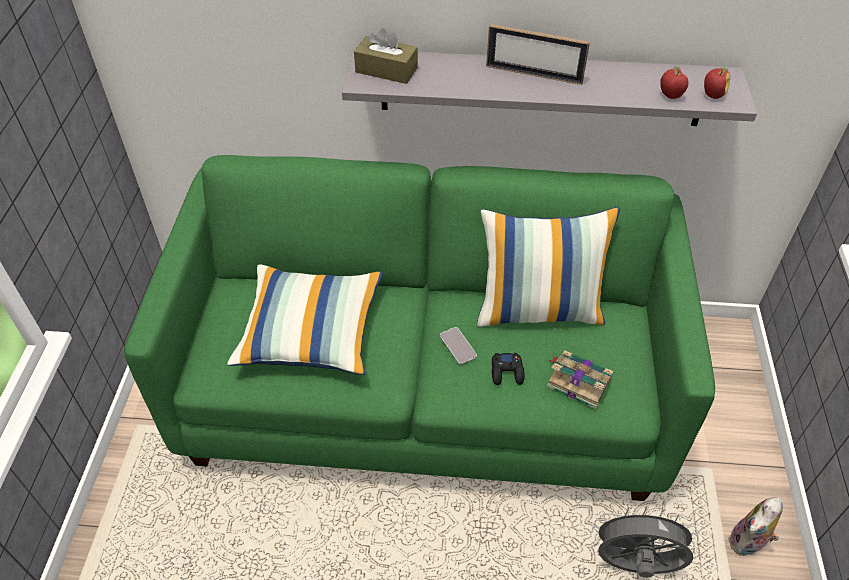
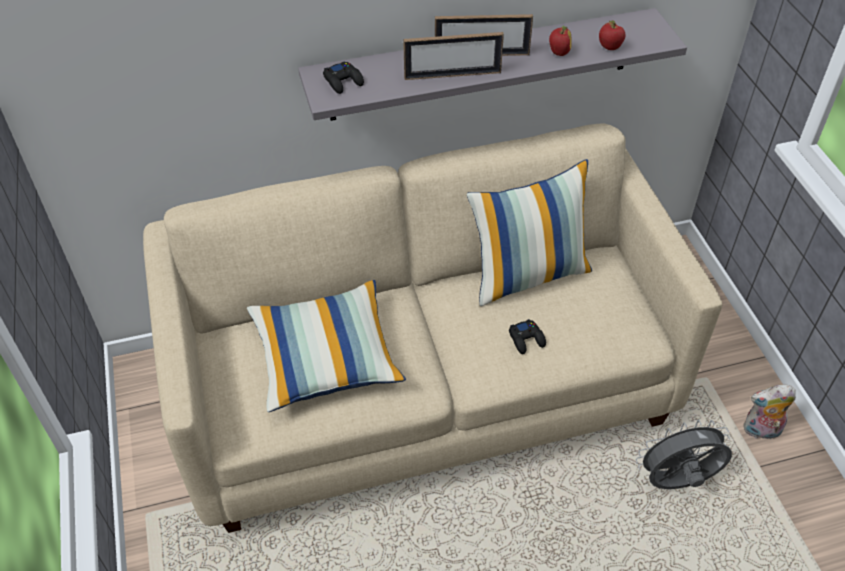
camera: 20 degrees left, 0 degrees up
(386, 70) = (343, 81): brown tissue box -> black game controller
(426, 390) = (424, 387): green sofa -> beige sofa
(458, 346) = (471, 329): phone -> none
(493, 87) = (452, 75): none -> picture frame
(577, 381) = (591, 328): book -> none
(712, 95) = (643, 39): apple -> apple (558, 53)
(747, 543) = (761, 431): plush toy -> plush toy turned 60 degrees clockwise

